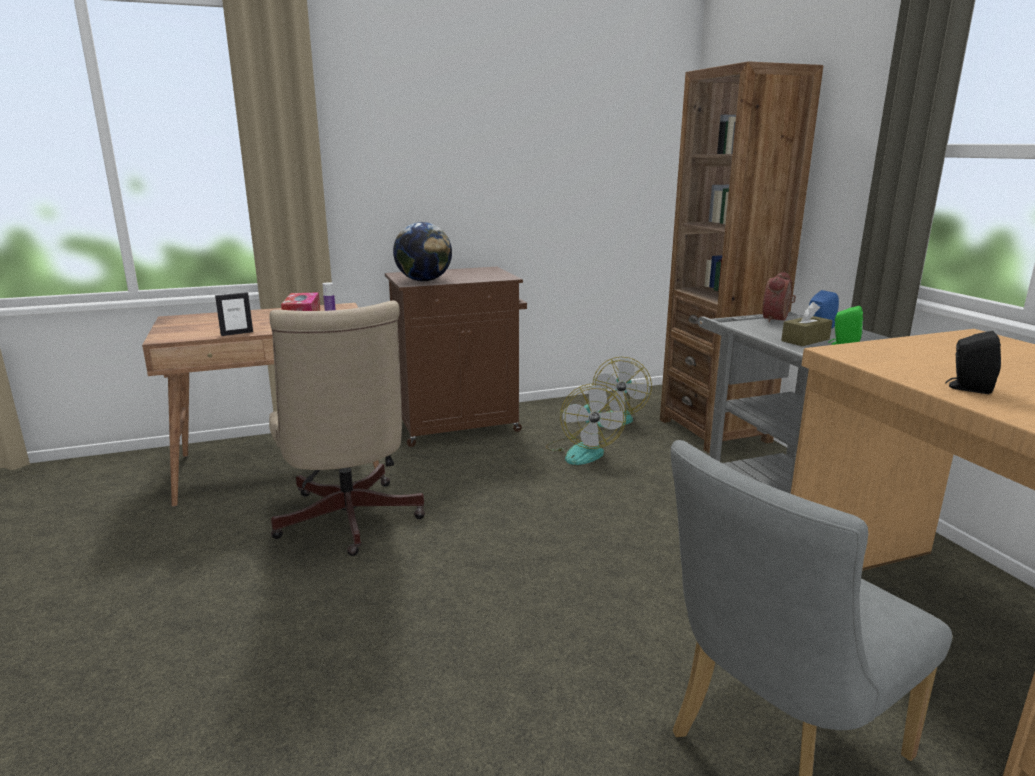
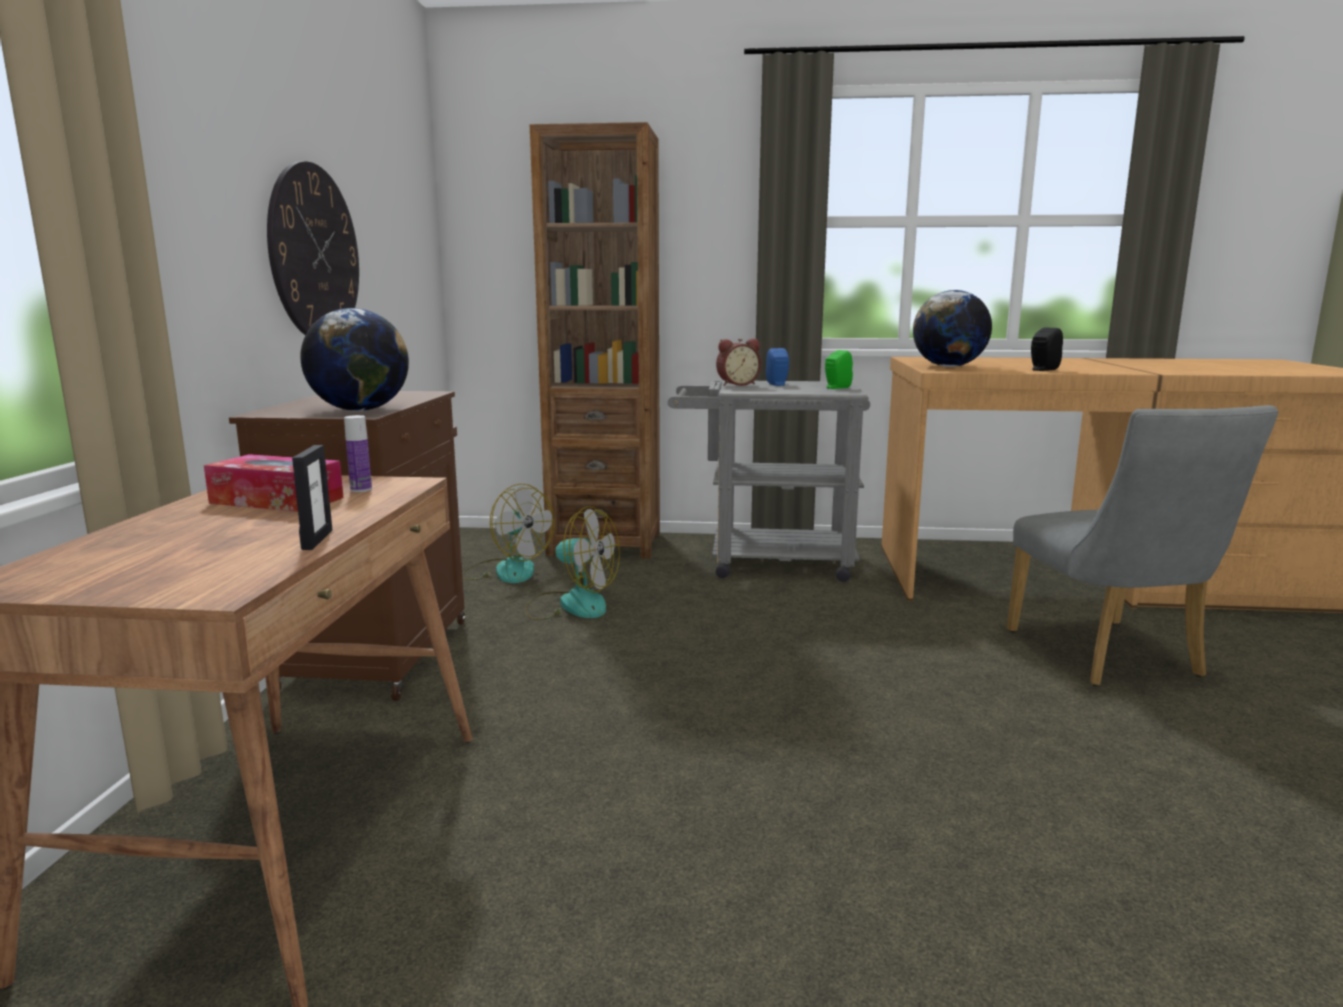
camera: 65 degrees left, 5 degrees down
(348, 523) = (600, 789): beige office chair -> none
(494, 182) = (314, 253): none -> wall clock
(777, 319) = (737, 384): alarm clock -> alarm clock turned 75 degrees counterclockwise
(805, 340) = (808, 389): brown tissue box -> none
(897, 352) = (948, 366): none -> globe

